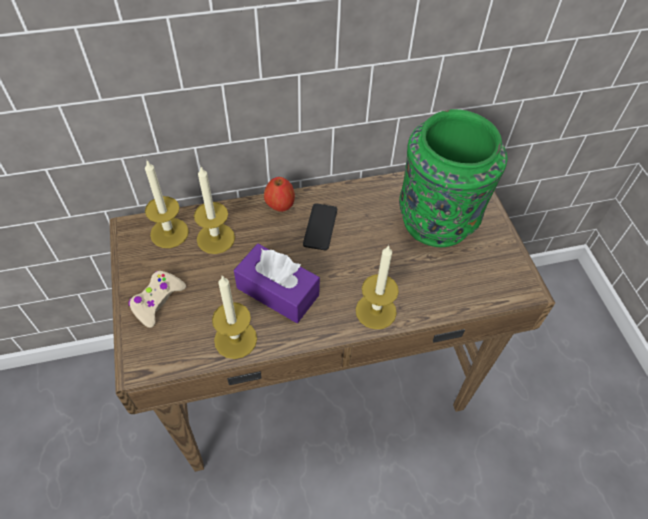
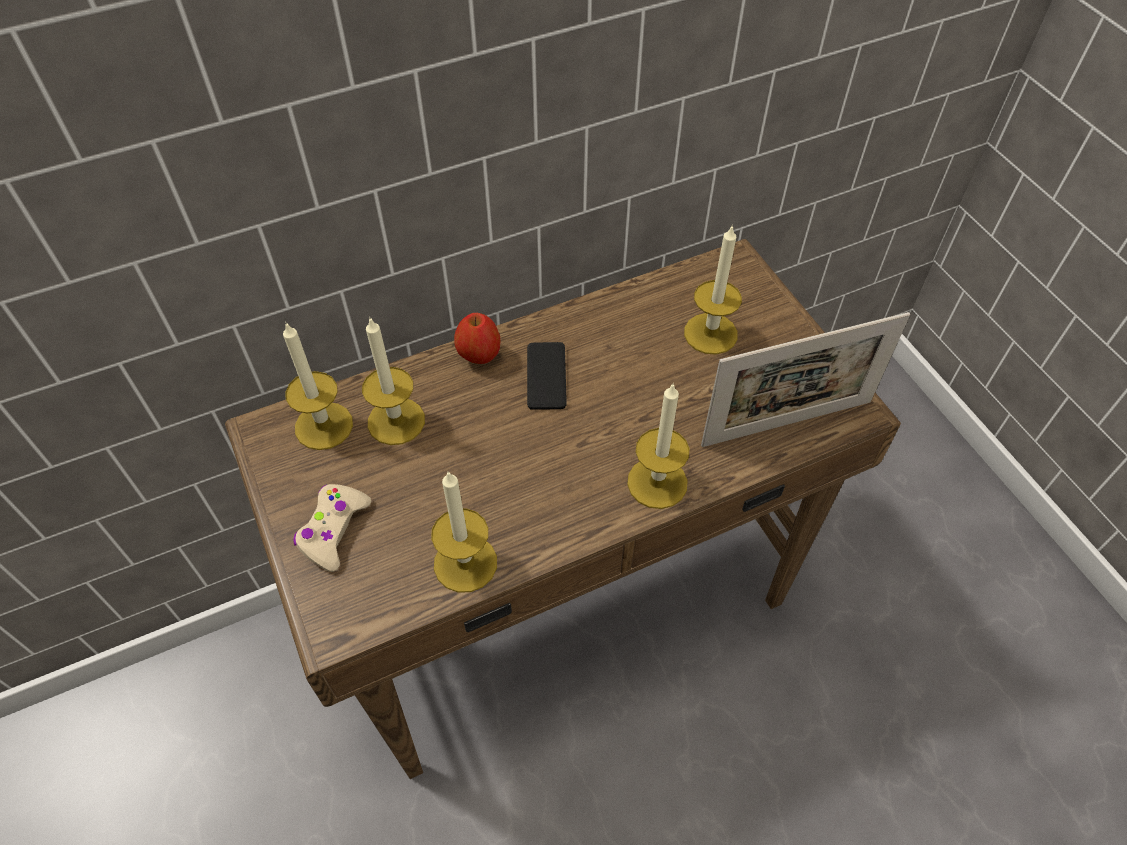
camera: 10 degrees left, 0 degrees up
(277, 291) = (509, 482): purple tissue box -> none
(437, 218) = (710, 333): green vase -> candle
(474, 288) = (787, 423): none -> picture frame

